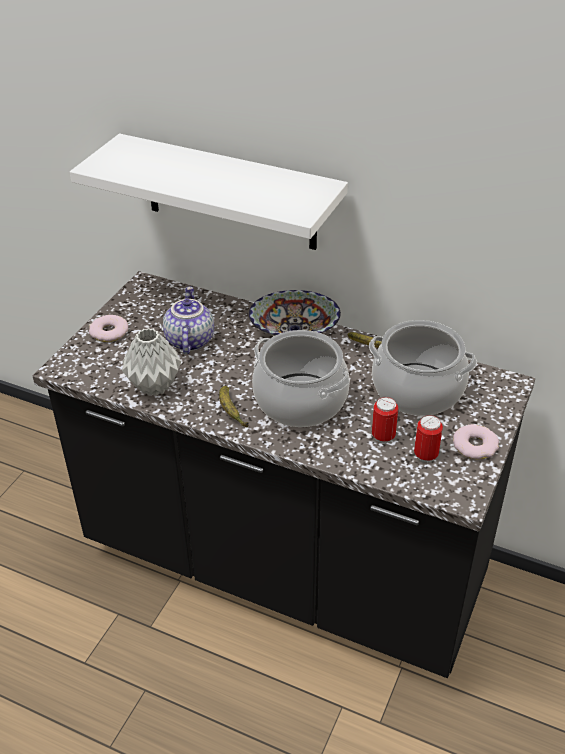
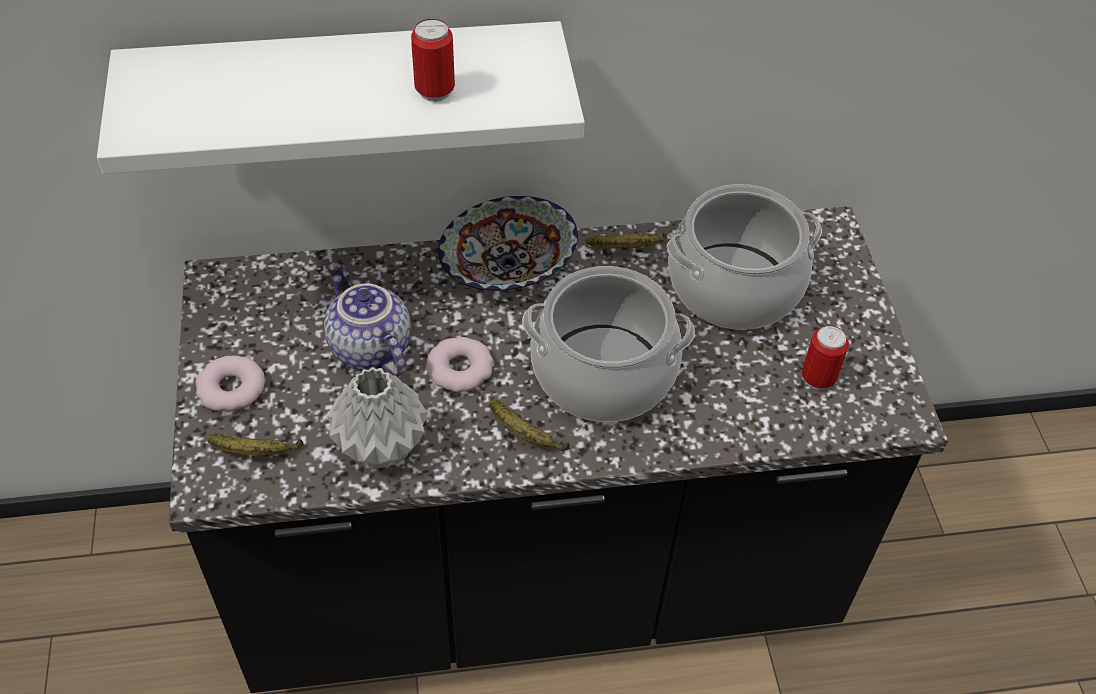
camera: 35 degrees left, 10 degrees up
(95, 363) = (255, 453): none -> banana
(383, 436) = (748, 376): can -> can (435, 91)
(475, 445) = (861, 336): donut -> donut (460, 369)

